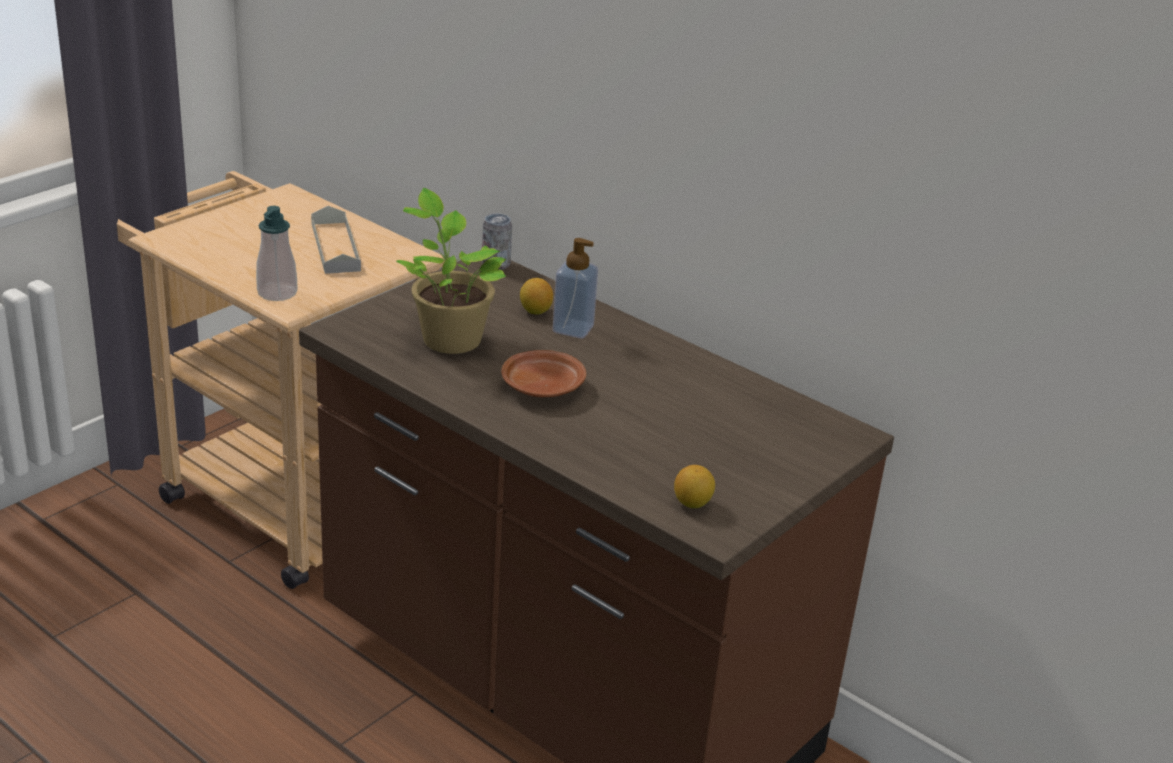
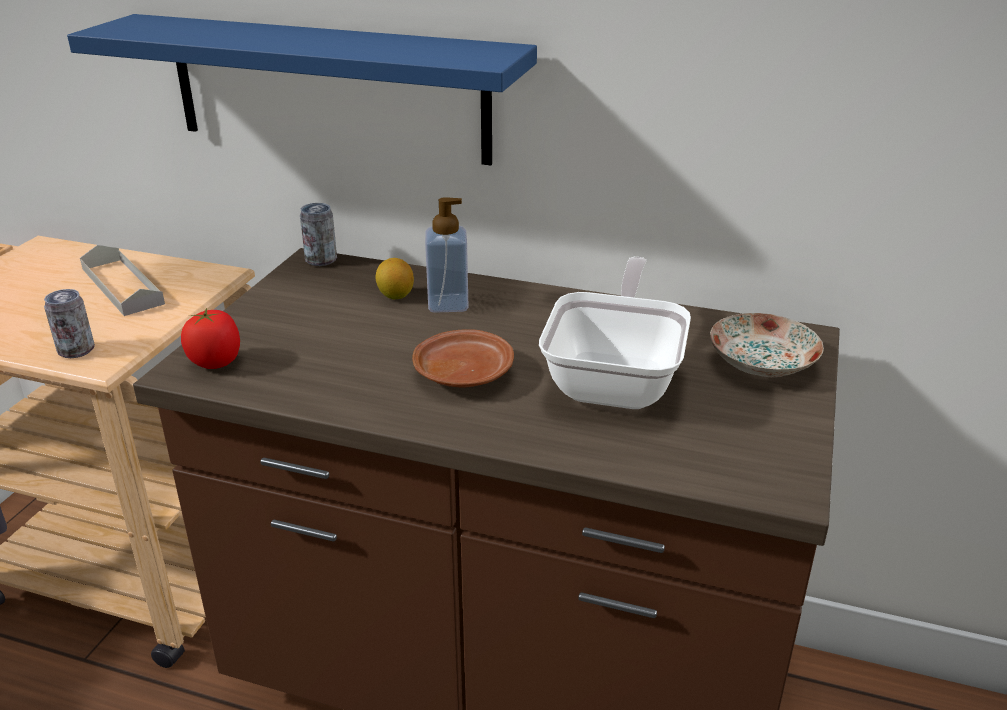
camera: 20 degrees left, 0 degrees up
(277, 293) = (76, 350): soap dispenser -> can
(365, 329) = (216, 362): none -> tomato
(449, 338) = (321, 347): potted plant -> none
(529, 120) = (328, 89): none -> blue shelf
(659, 423) = (616, 379): none -> frying pan
(692, 503) = (730, 461): lemon -> none
(791, 444) = (760, 363): none -> plate

